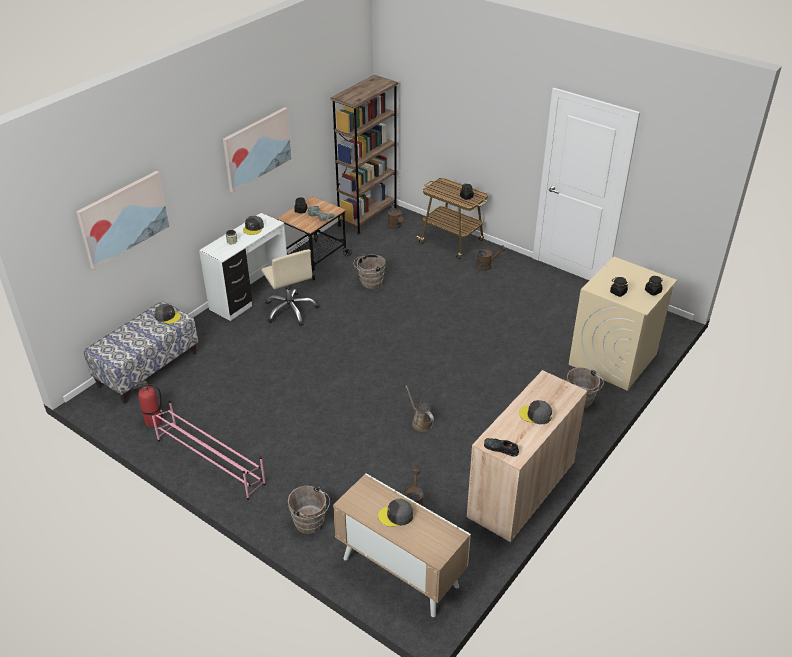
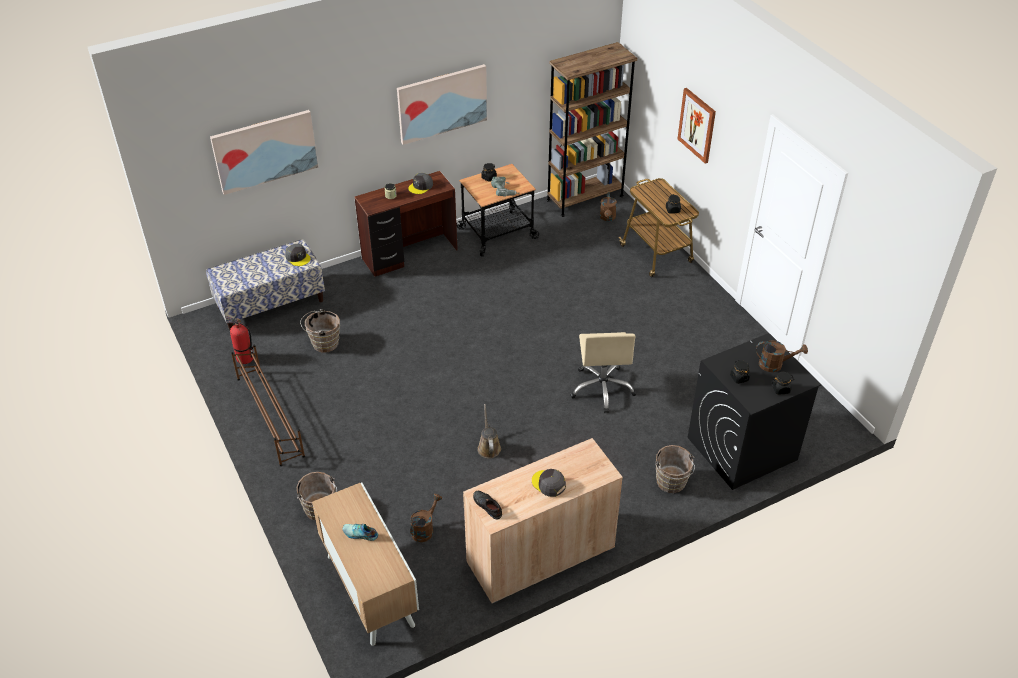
camera: 25 degrees right, 5 degrees up
(210, 461) = (270, 416): pink shoe rack -> brown shoe rack
(251, 295) = (410, 255): white desk -> brown desk
(290, 310) = (438, 283): beige office chair -> beige office chair (602, 388)
(369, 282) = (537, 276): brown bucket -> brown bucket (323, 343)
(396, 515) = (360, 534): grey cap -> shoe
(471, 121) = (697, 125): none -> picture
(486, 265) = (676, 293): brown watering can -> brown watering can (775, 364)
(612, 359) = (741, 449): beige washing machine -> black washing machine

